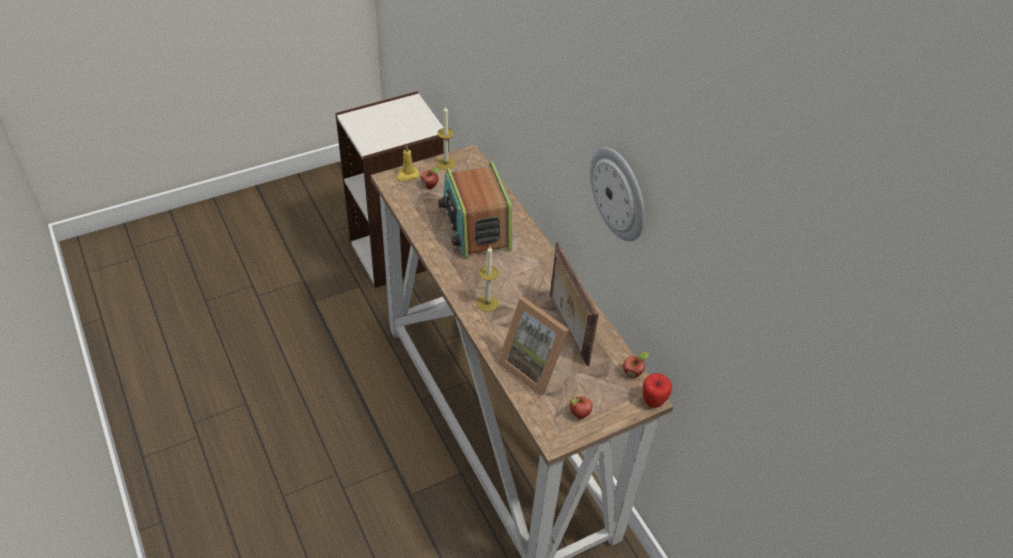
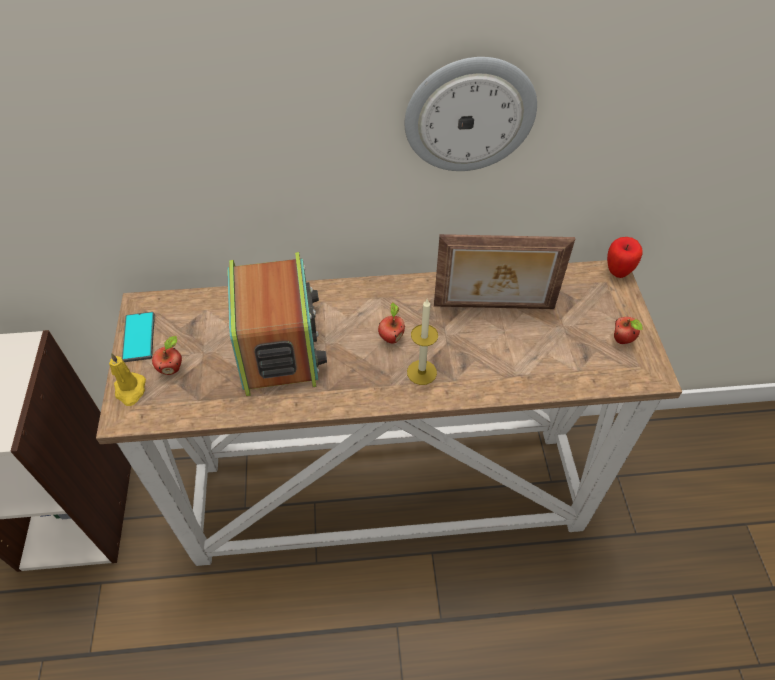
camera: 65 degrees left, 5 degrees up
(445, 164) = (139, 337): candle -> phone
(475, 226) = (279, 341): radio -> radio turned 105 degrees counterclockwise
(534, 366) = (540, 357): picture frame -> none
(633, 373) = (575, 274): apple -> apple (391, 337)

